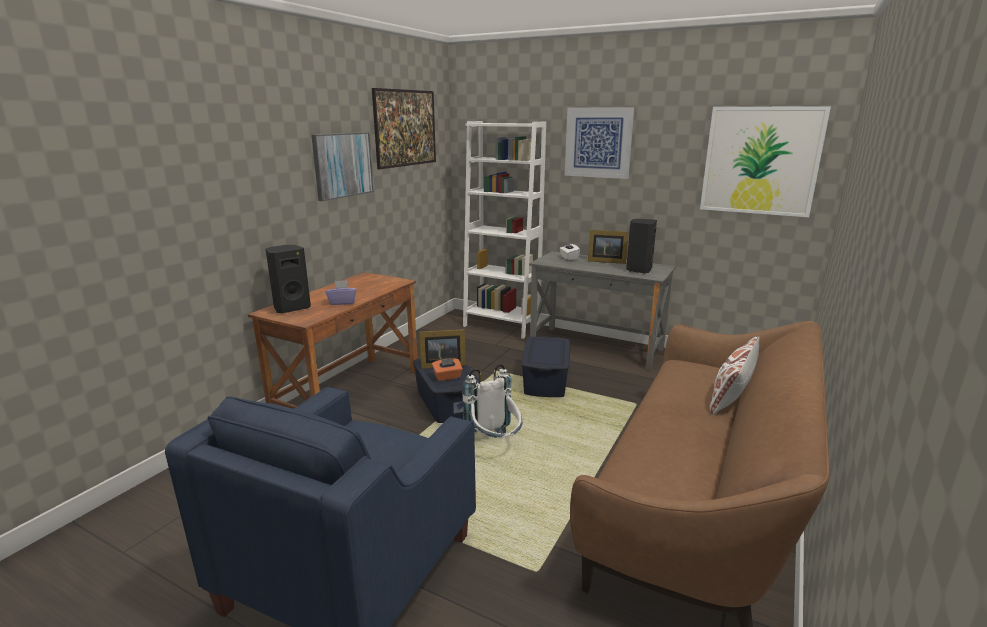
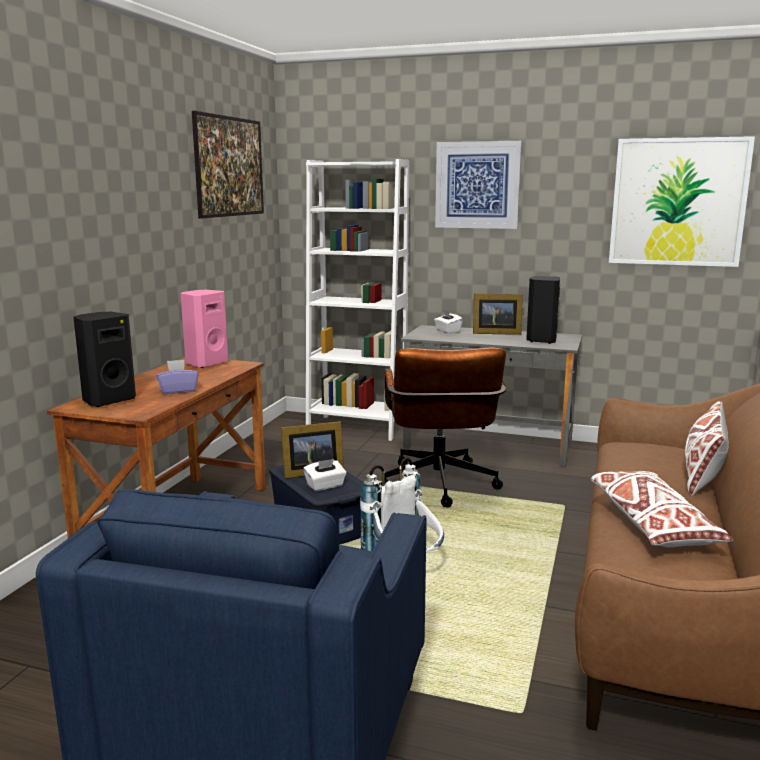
camera: 10 degrees left, 5 degrees down
(342, 165) = (159, 210): picture -> none
(374, 279) = (205, 363): none -> pink speaker
(447, 377) = (325, 486): orange tissue box -> white tissue box
(545, 380) = (439, 487): blue storage box -> brown office chair
(665, 437) = (651, 523): none -> white pillow

